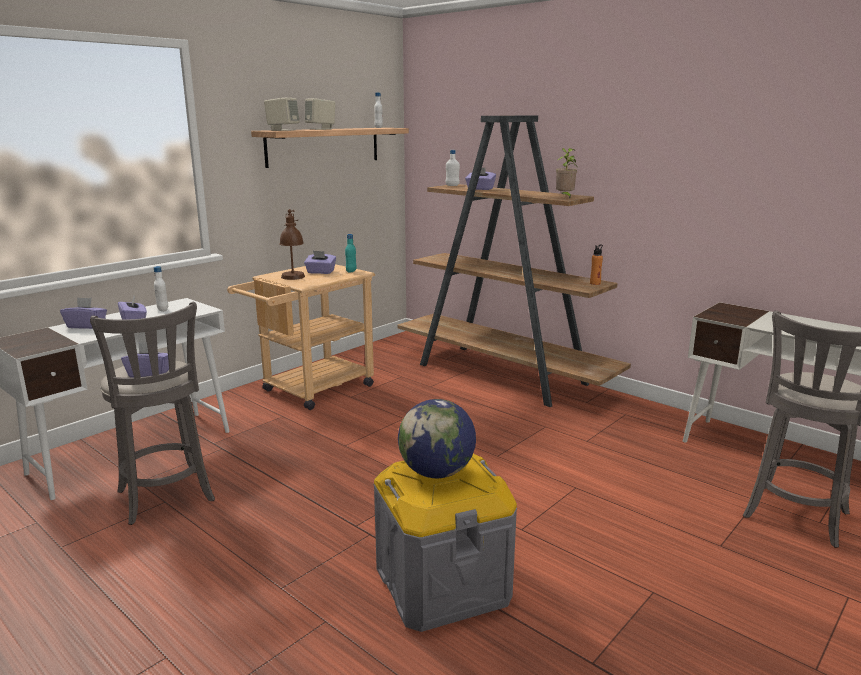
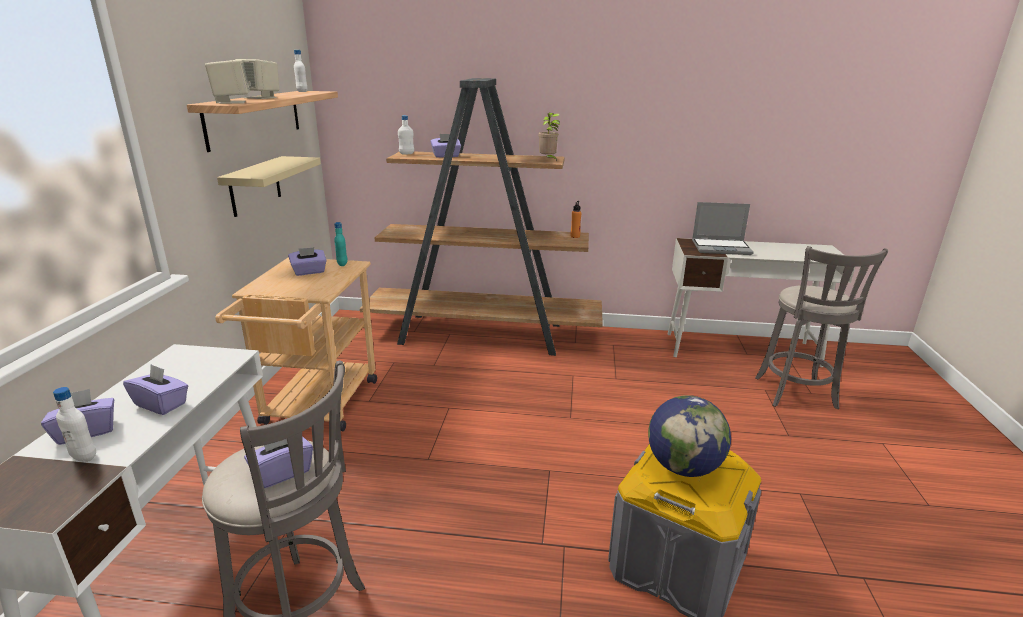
camera: 35 degrees left, 5 degrees up
(163, 310) = (171, 371): white bottle -> white bottle (84, 457)
(294, 279) = (294, 287): brown table lamp -> none
(314, 201) = (255, 186): none -> beige shelf
(758, 318) = (721, 248): none -> laptop

